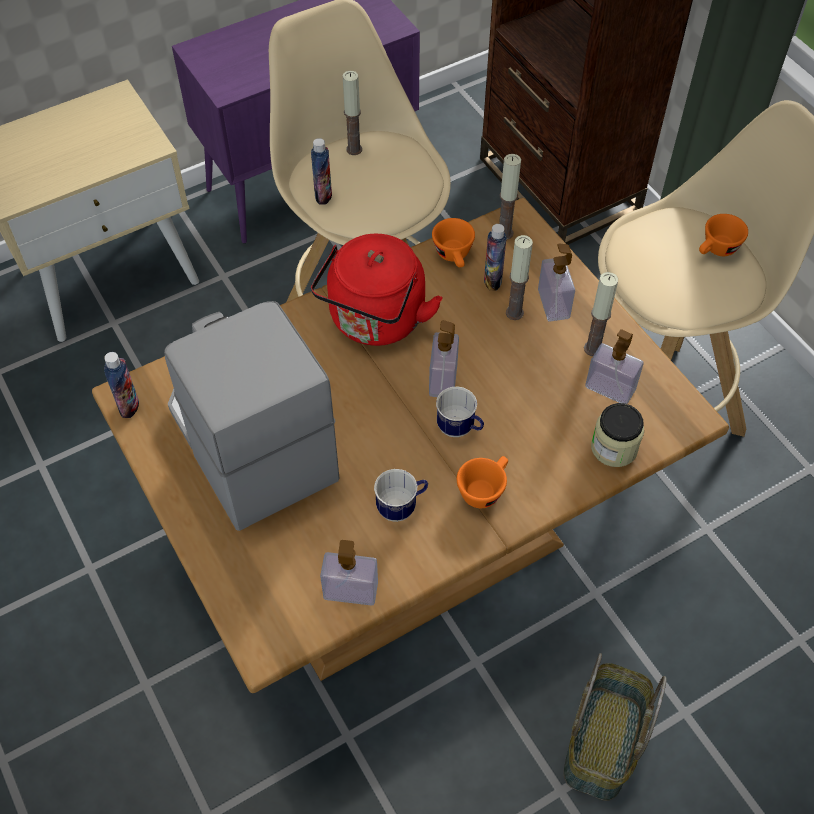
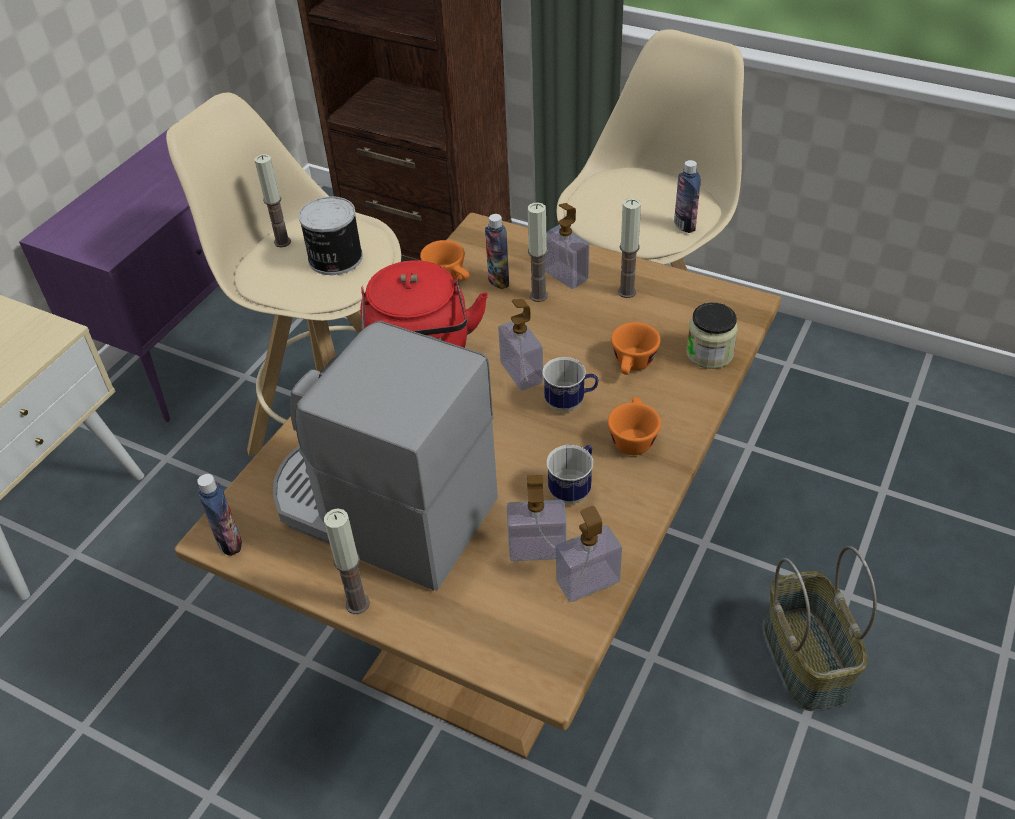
camera: 30 degrees left, 10 degrees down
(323, 195) = (283, 286): bottle -> bottle (684, 225)
(381, 188) = (334, 259): none -> can
(504, 233) = (478, 243): candle -> candle (357, 604)
(610, 388) = (666, 313): soap dispenser -> soap dispenser (537, 548)
(716, 250) = (656, 187): orange cup -> orange cup (633, 365)

